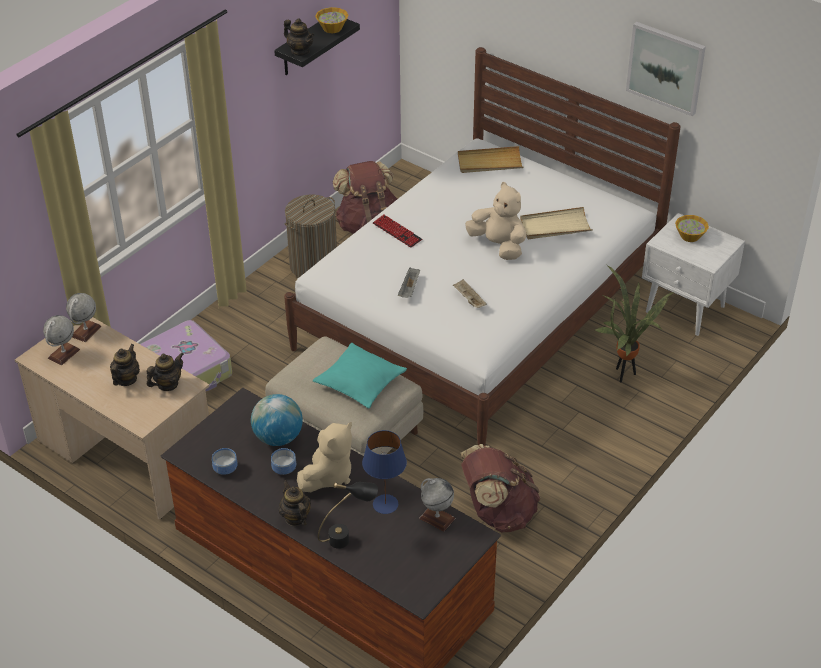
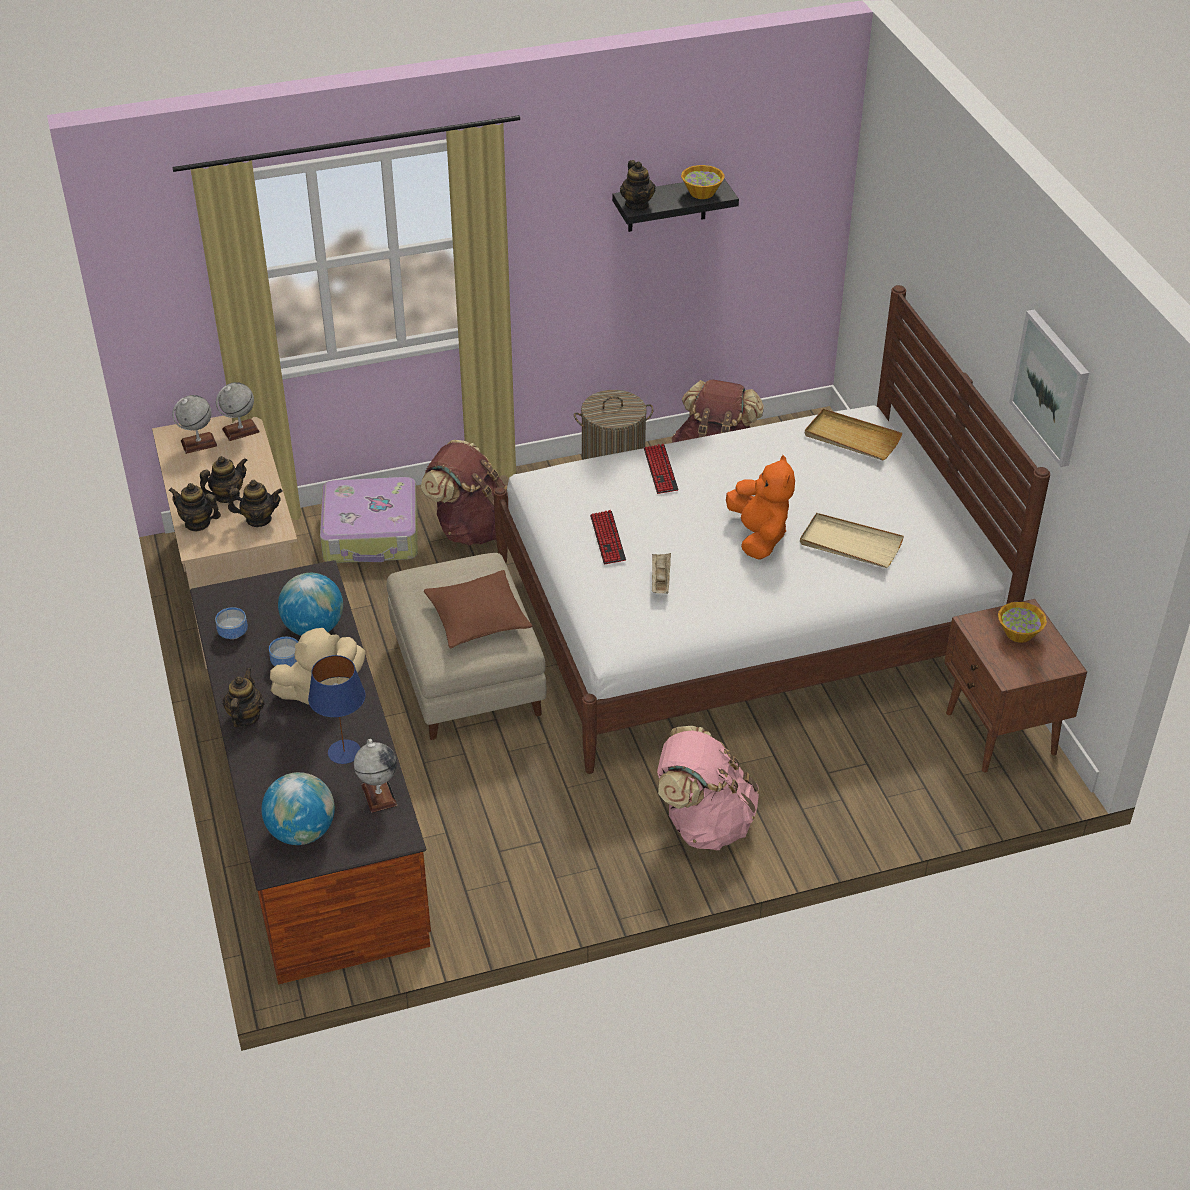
camera: 35 degrees right, 0 degrees up
(125, 407) = (198, 523): none -> teapot
(348, 537) = (273, 765): black table lamp -> none
(360, 382) = (478, 618): turquoise pillow -> brown pillow
(409, 289) = (607, 538): grey tray -> keyboard
(413, 567) = (302, 832): none -> globe
(497, 513) = (539, 847): brown backpack -> brown backpack (472, 528)
(498, 245) = (759, 536): beige plush toy -> orange plush toy
(578, 445) = (704, 822): none -> pink backpack
(624, 374) = (843, 770): potted plant -> none
(686, 309) = (1000, 734): white nightstand -> brown nightstand

